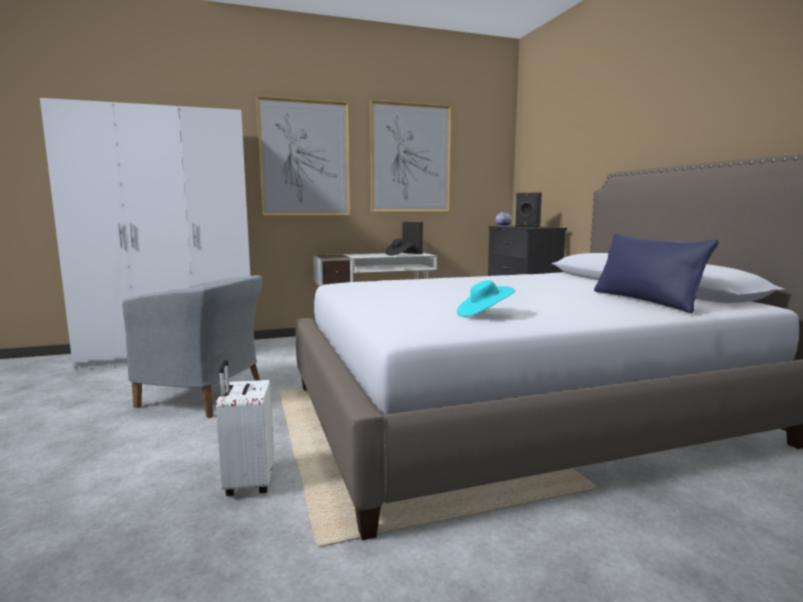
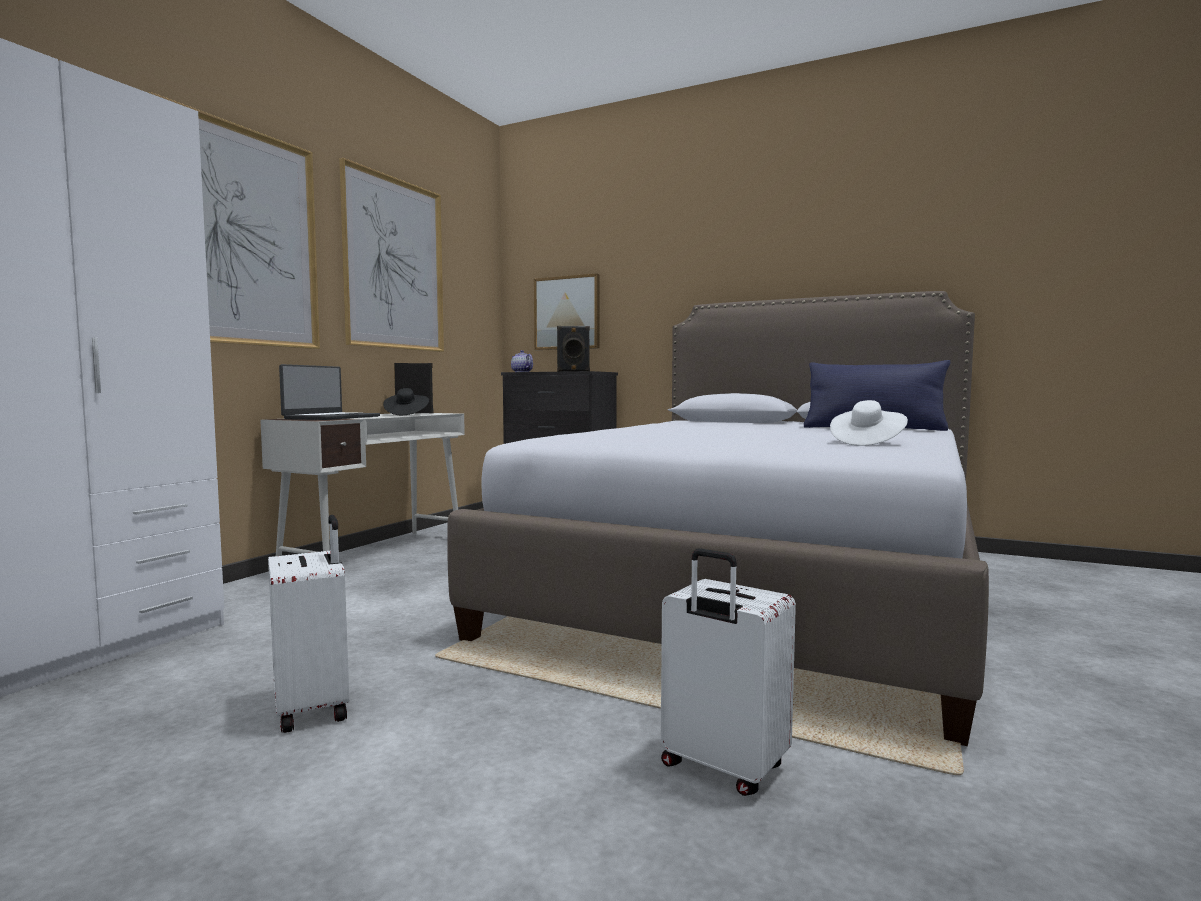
camera: 45 degrees left, 5 degrees down
(206, 397) = (314, 708): grey armchair -> white suitcase
(346, 255) = (331, 417): none -> laptop
(484, 314) = (866, 443): turquoise hat -> white hat
(544, 180) = (567, 313): none -> picture

